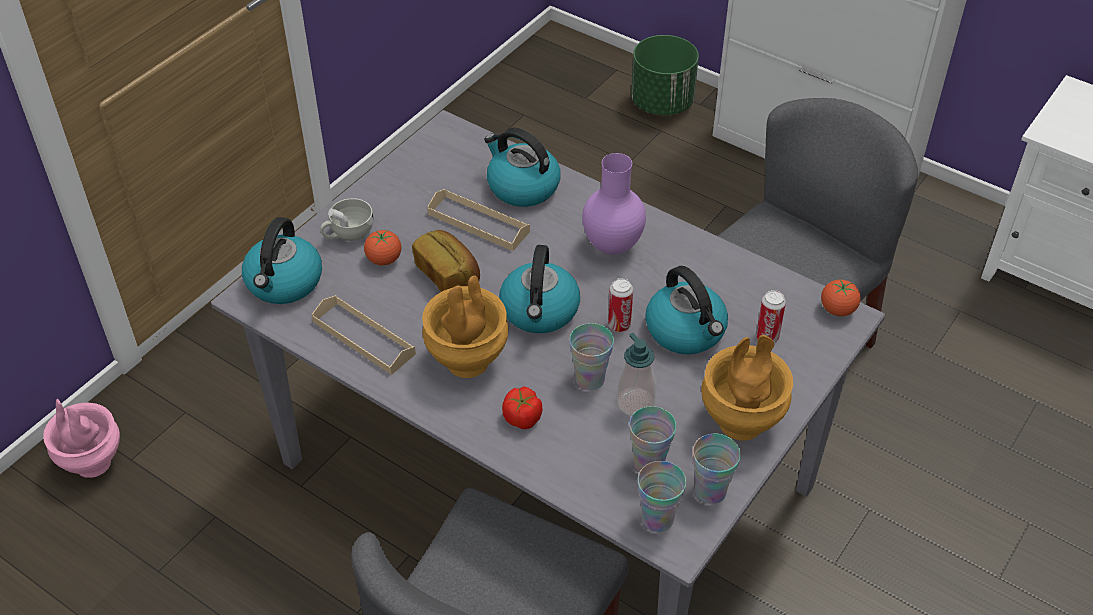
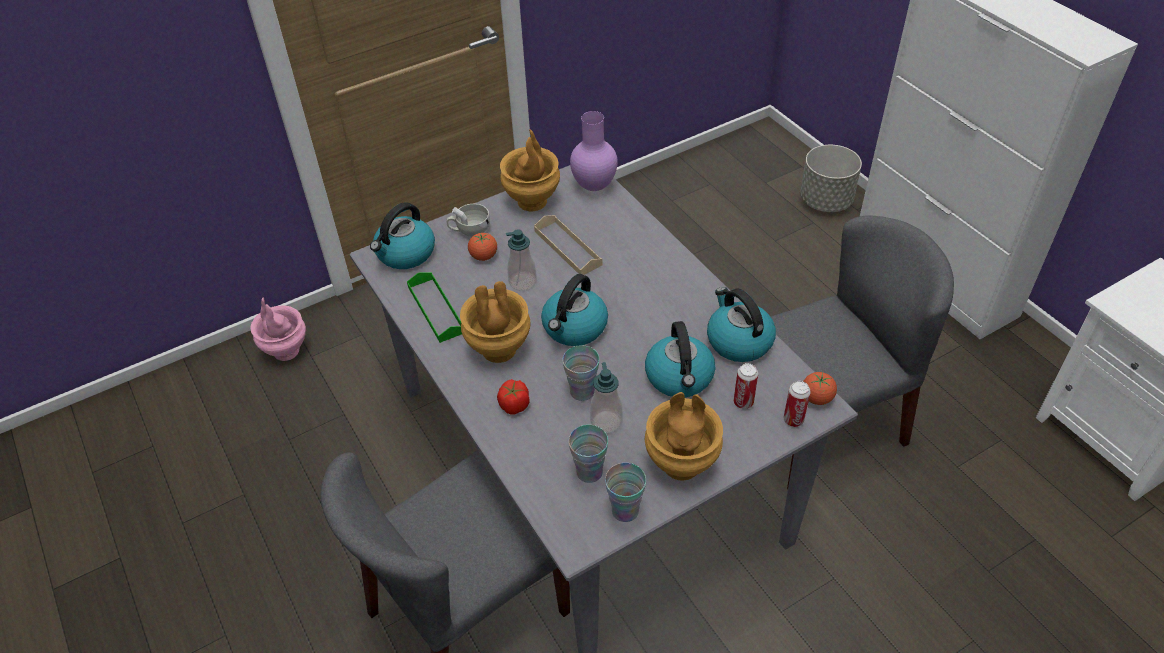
camera: 25 degrees right, 0 degrees up
(363, 338) = (436, 309): beige tray -> green tray
(405, 181) = (532, 202): none -> brown vase
(448, 276) = (522, 282): bread -> soap dispenser
(522, 187) = (616, 229): kettle -> kettle (738, 341)
(612, 247) = (659, 295): purple vase -> purple vase (593, 187)
(619, 325) = (629, 356): can -> can (793, 420)
(657, 519) = (571, 518): cup -> none
(662, 103) = (825, 201): green planter -> grey planter

